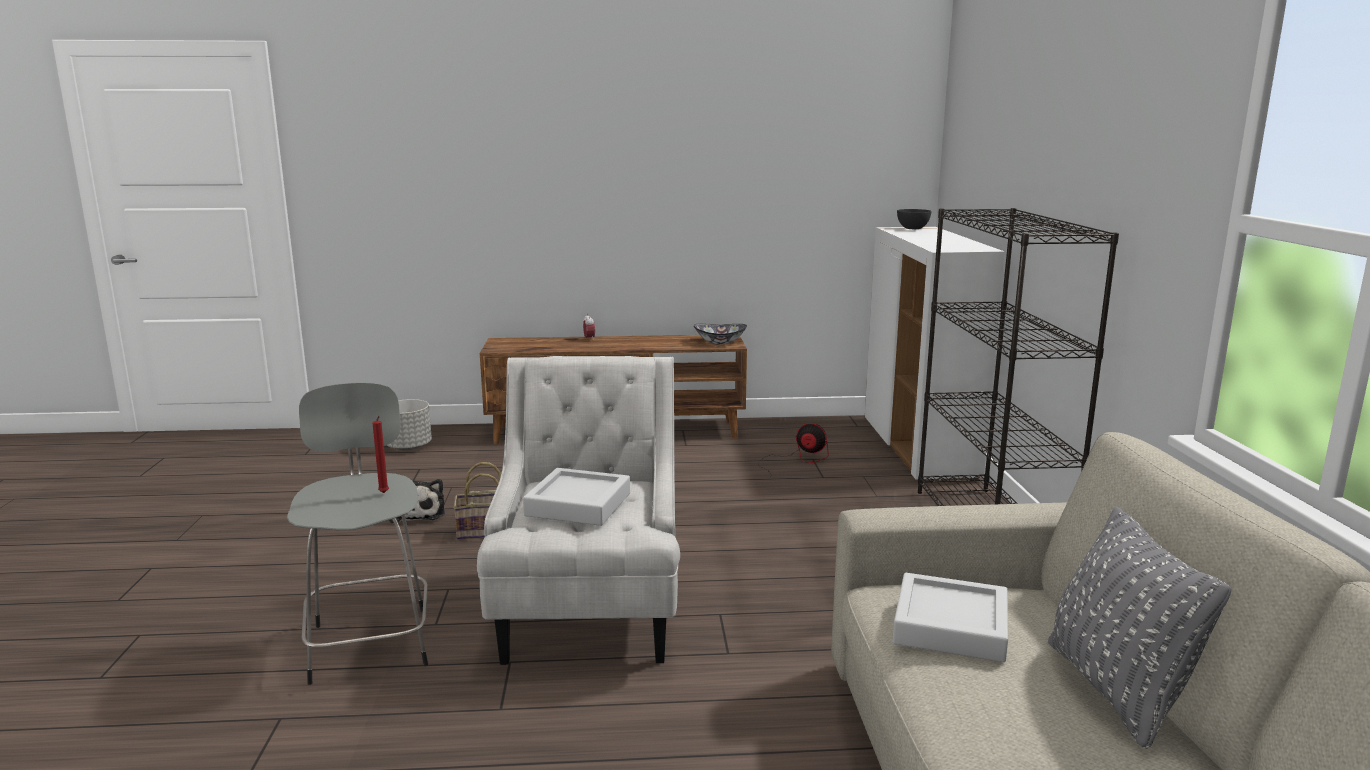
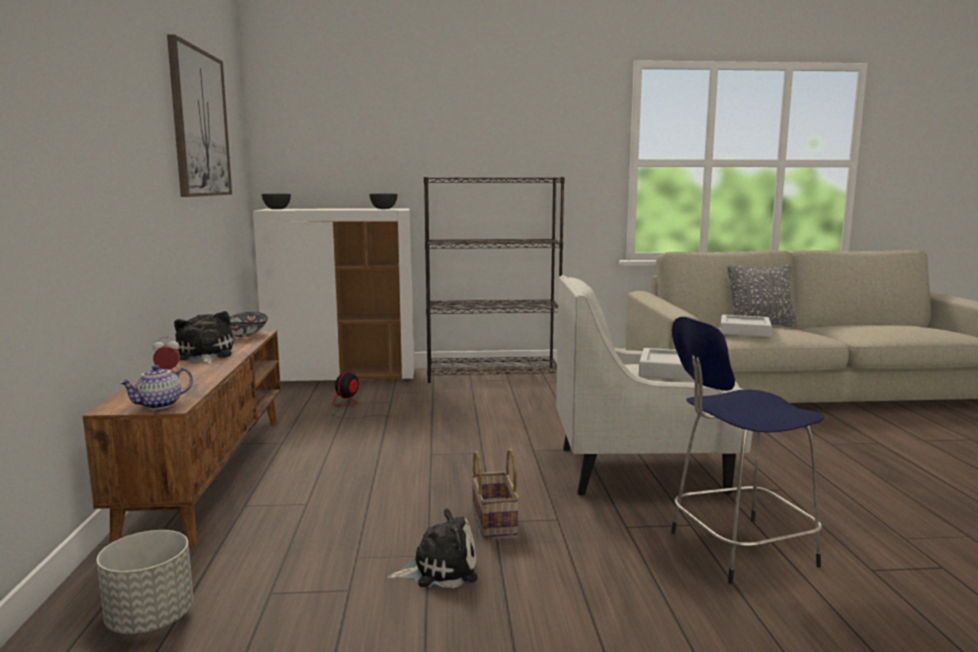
camera: 90 degrees left, 5 degrees down
(370, 642) = (737, 550): grey stool -> blue stool
(384, 493) = (732, 400): red candle -> none
(499, 347) = (159, 405): none -> teapot
(638, 341) = (205, 355): none -> plush toy
(771, 137) = (199, 123): none -> picture
(954, 246) = (384, 209): none -> grey bowl

